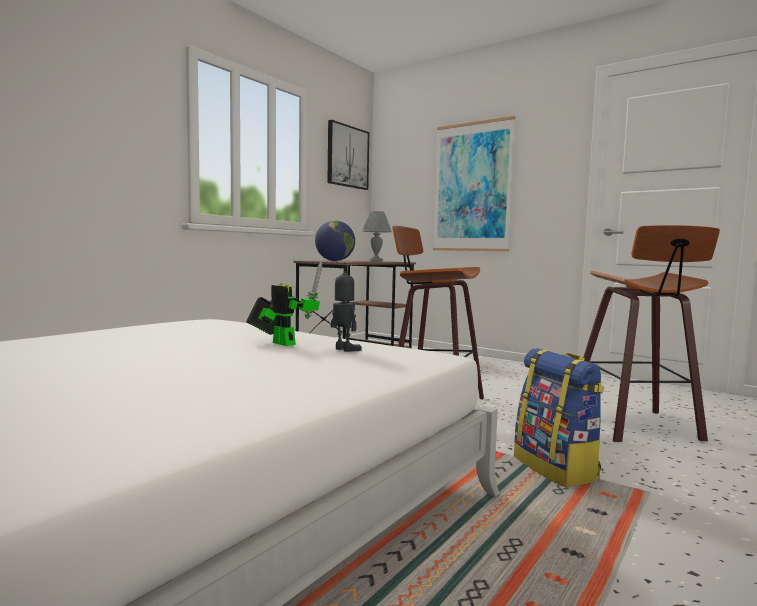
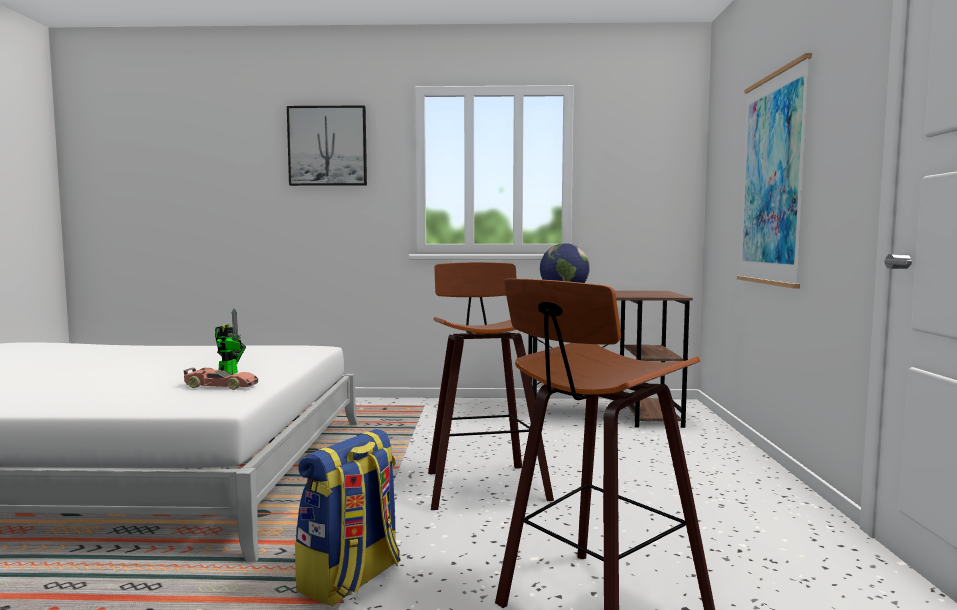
camera: 55 degrees right, 0 degrees up
(344, 349) = (220, 386): toy robot -> toy car
(347, 156) = (650, 151): picture -> picture (327, 146)
(376, 261) = (641, 293): grey table lamp -> none

